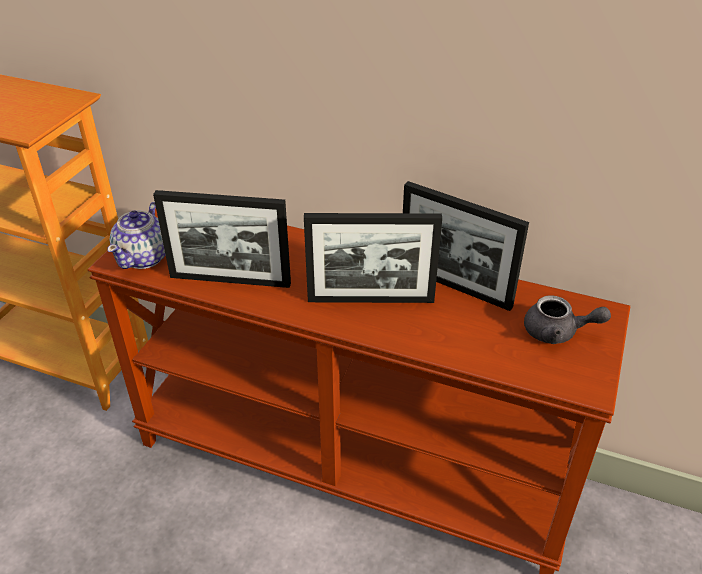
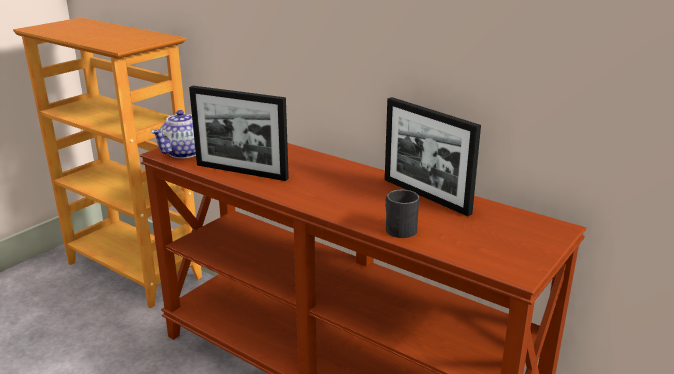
camera: 15 degrees right, 15 degrees down
(370, 300) = (348, 195): picture frame -> none
(444, 342) = (397, 227): none -> black mug
(557, 332) = (505, 234): grey teapot -> none

